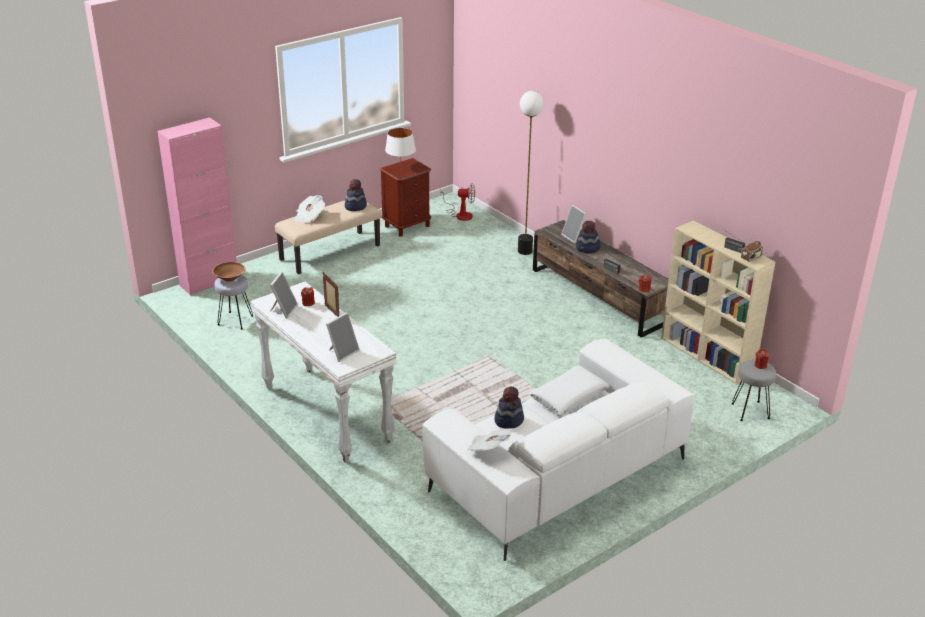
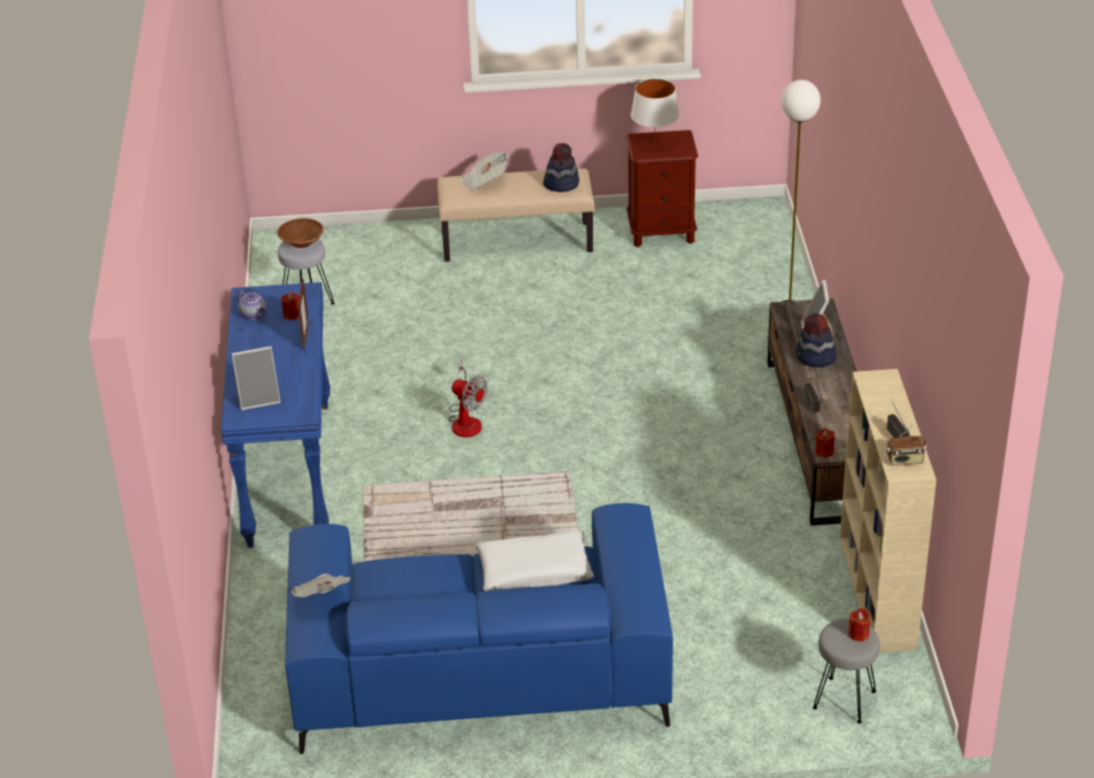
camera: 35 degrees right, 5 degrees up
(209, 282) = (328, 236): pink cabinet -> none
(283, 310) = (254, 315): picture frame -> teapot
(325, 414) = (287, 473): white console table -> blue console table
(460, 214) = (757, 237): fan -> fan (466, 420)
(508, 420) = (423, 570): hat -> none
(557, 474) = (480, 672): white sofa -> blue sofa

